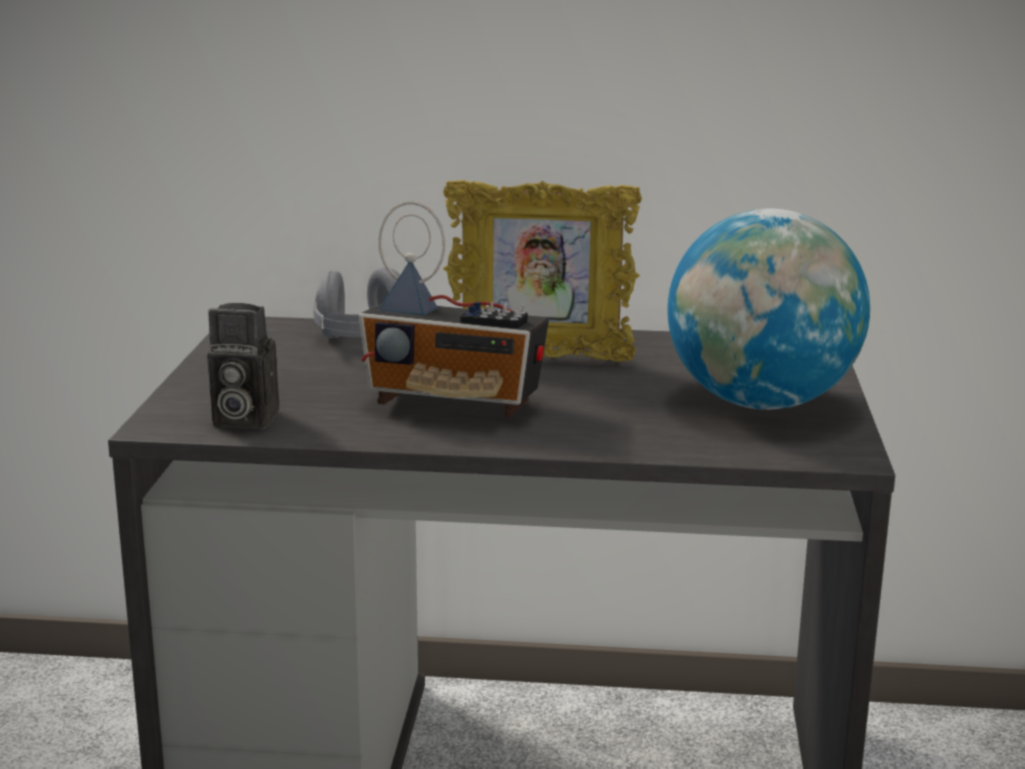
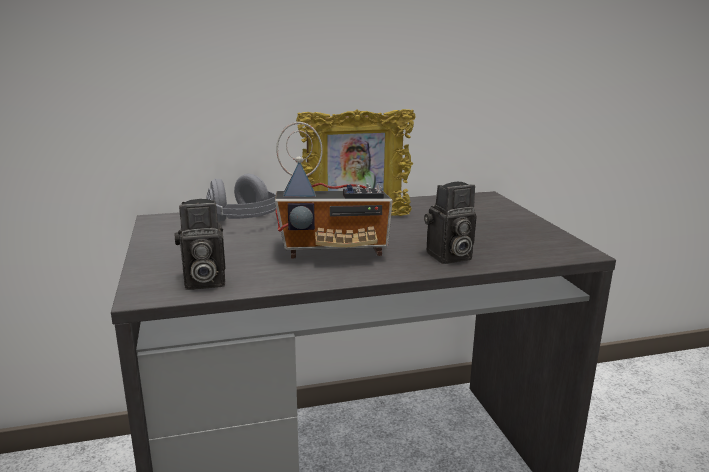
camera: 20 degrees left, 0 degrees up
(618, 434) = (448, 257): none -> camera
(761, 403) = (501, 229): globe -> none

